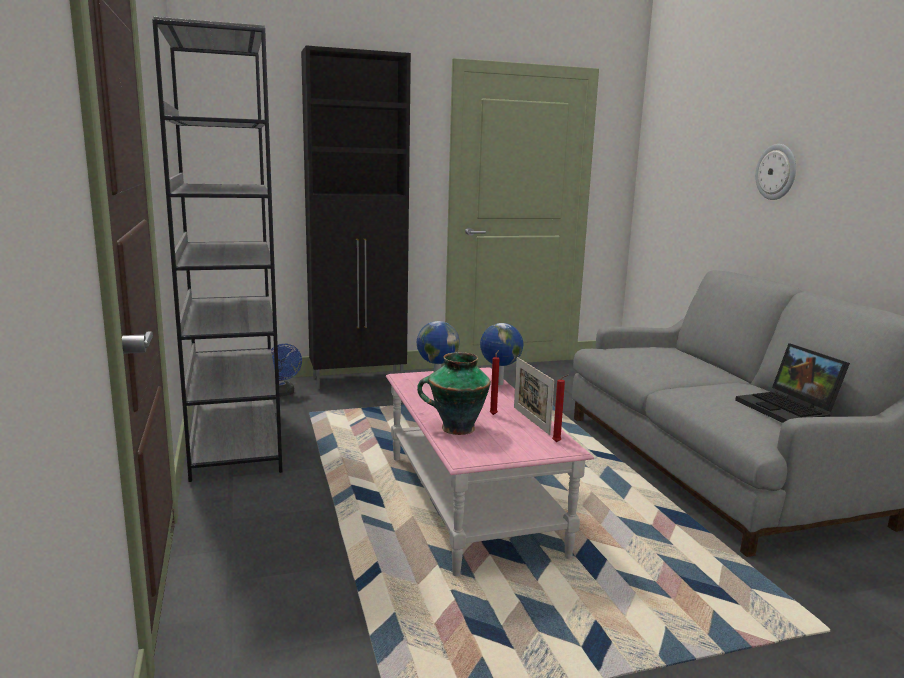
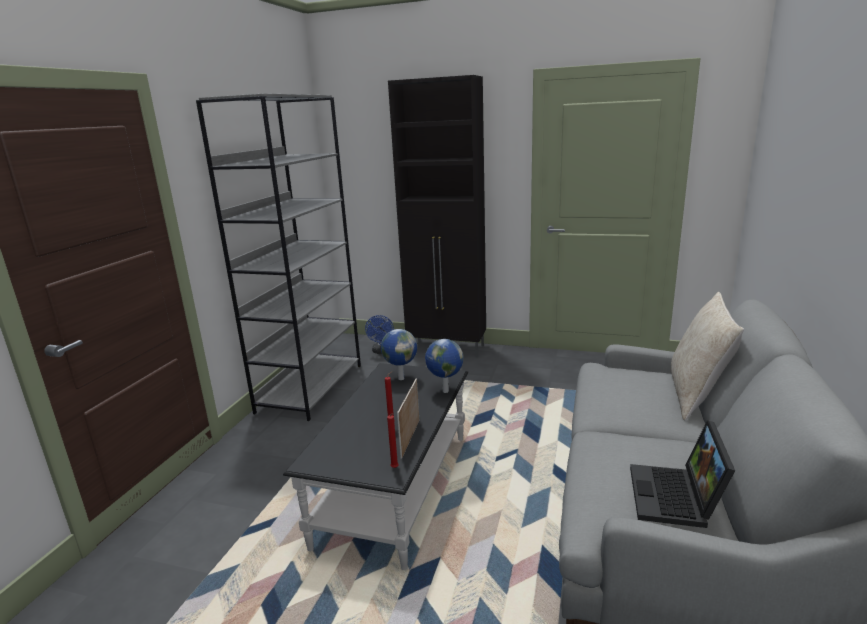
camera: 35 degrees right, 5 degrees up
(456, 428) = (344, 431): vase -> none
(471, 503) = (395, 488): pink coffee table -> black coffee table
(699, 355) = (696, 396): none -> beige pillow
(776, 172) = (825, 192): wall clock -> none

